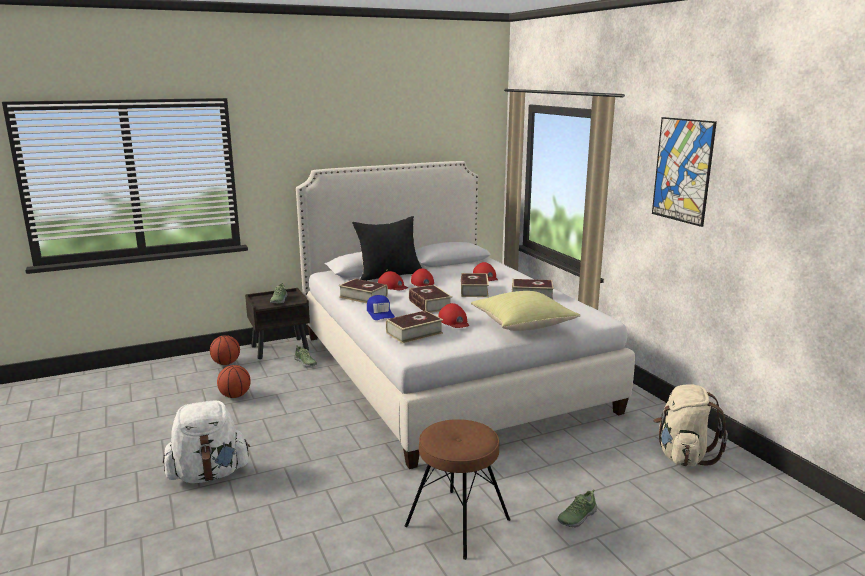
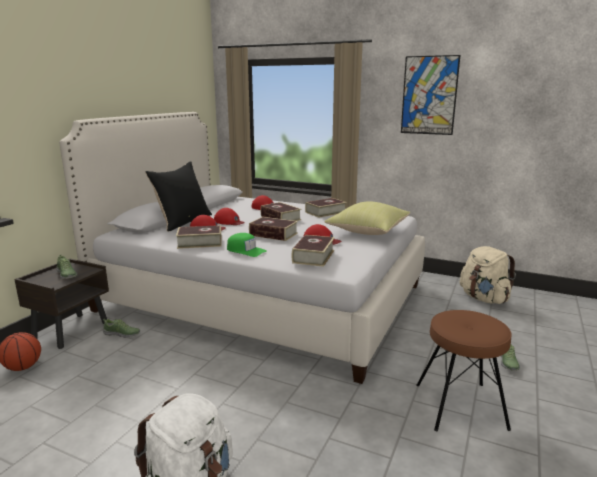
camera: 40 degrees left, 0 degrees up
(235, 396) = (88, 396): basketball -> none
(380, 313) = (245, 250): blue cap -> green cap

